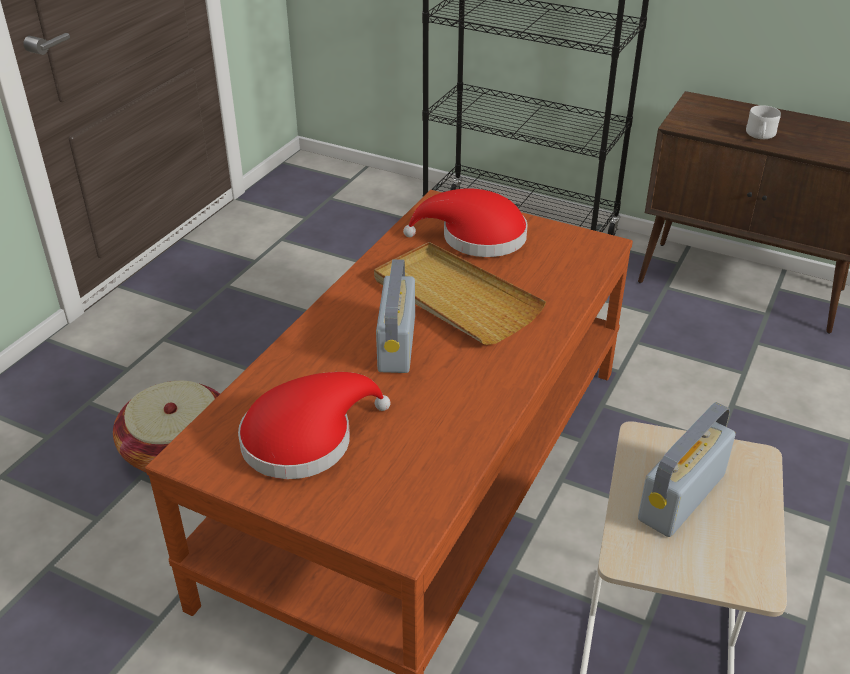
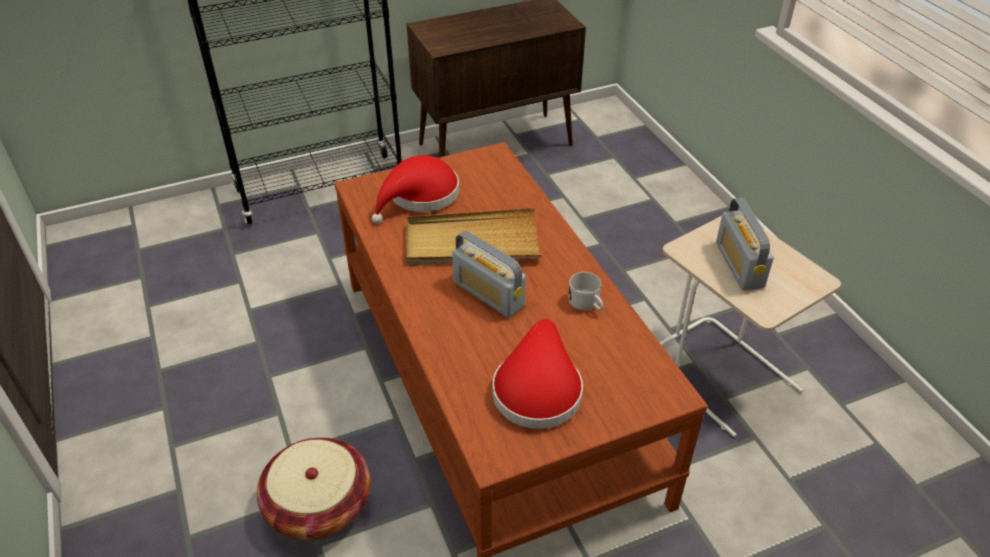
camera: 50 degrees left, 5 degrees up
(760, 136) = (494, 34): white mug -> white mug (587, 304)

